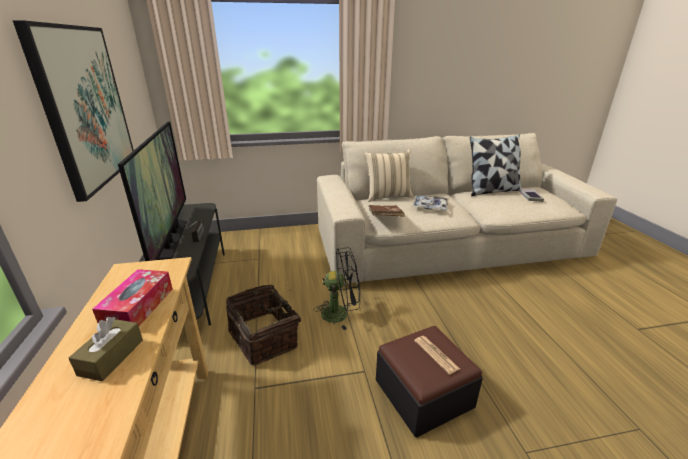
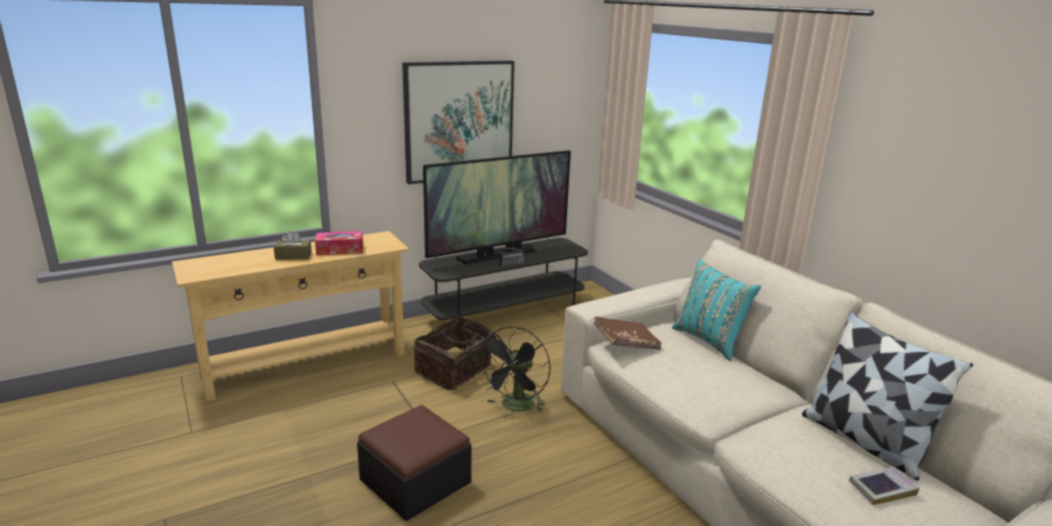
camera: 70 degrees right, 5 degrees down
(341, 313) = (516, 407): black fan -> black fan turned 45 degrees clockwise
(387, 196) = (710, 340): beige pillow -> turquoise pillow
(430, 206) = (701, 375): tray -> none
(436, 354) = (414, 436): newspaper -> none

